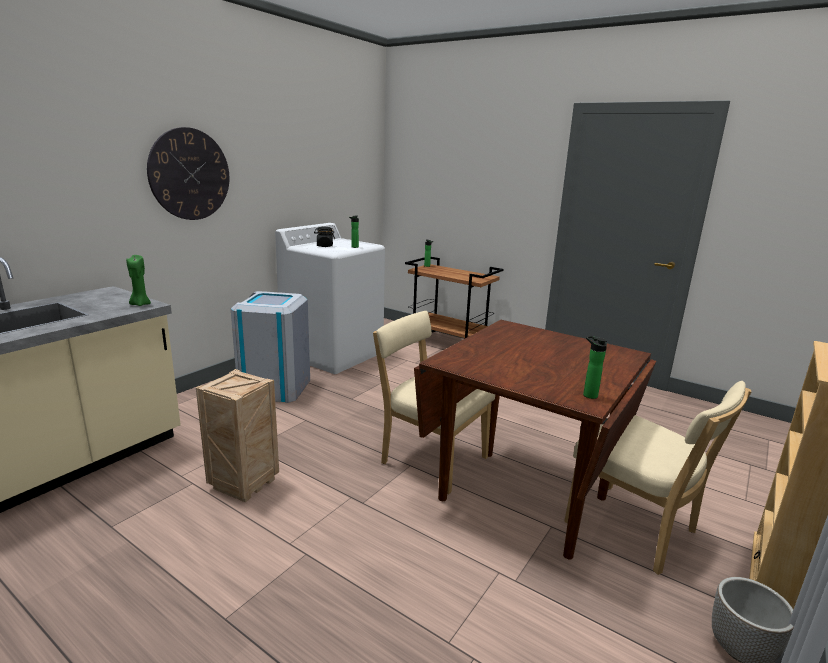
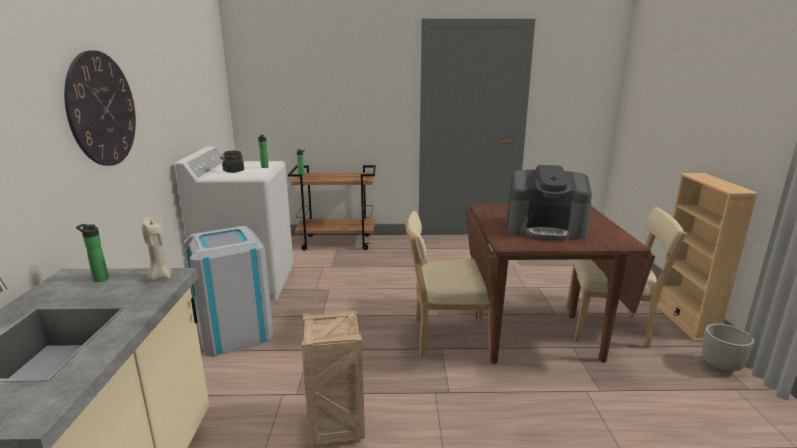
camera: 35 degrees left, 0 degrees up
(140, 304) = (160, 277): green candle -> beige candle
(522, 361) = (545, 229): none -> coffee machine
(588, 395) = (618, 238): bottle -> bottle (99, 279)

